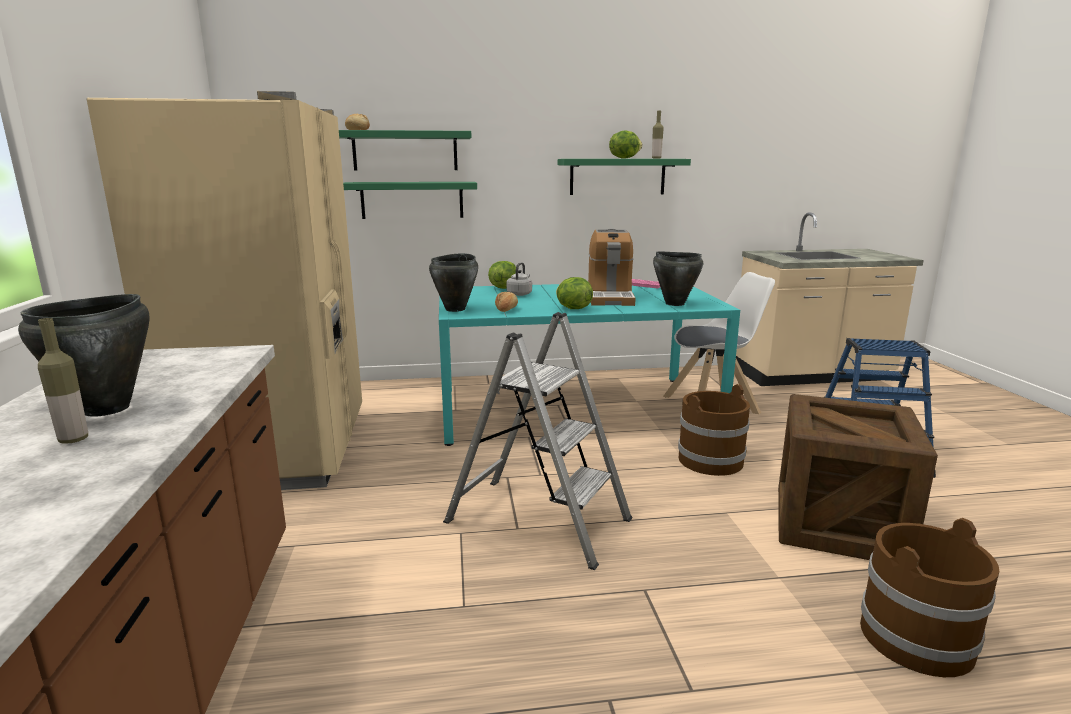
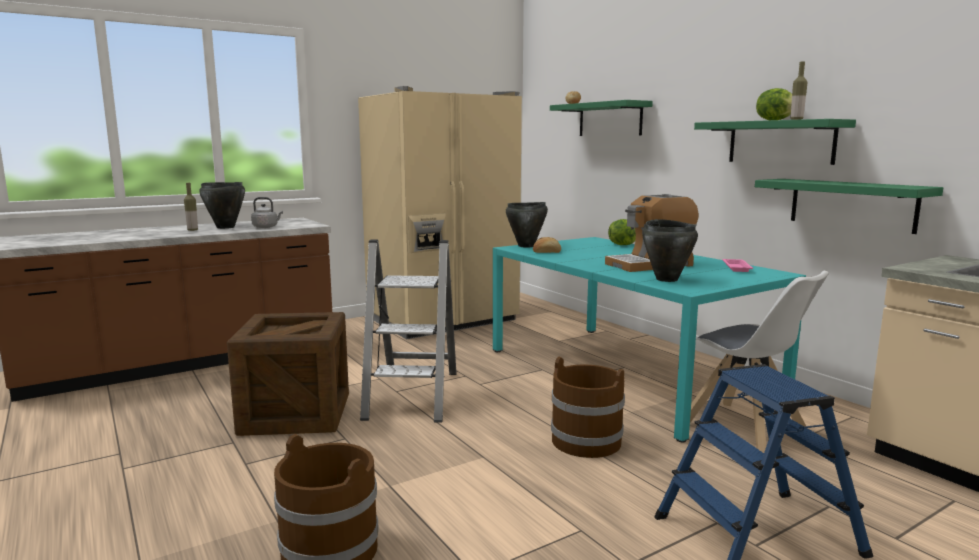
camera: 65 degrees right, 5 degrees down
(412, 200) = (611, 161): green shelf -> green shelf (851, 204)
(520, 294) = (609, 249): grey kettle -> grey kettle (266, 227)
(573, 309) = (581, 262): lettuce -> none
(838, 525) = (508, 513): crate -> crate (296, 414)

